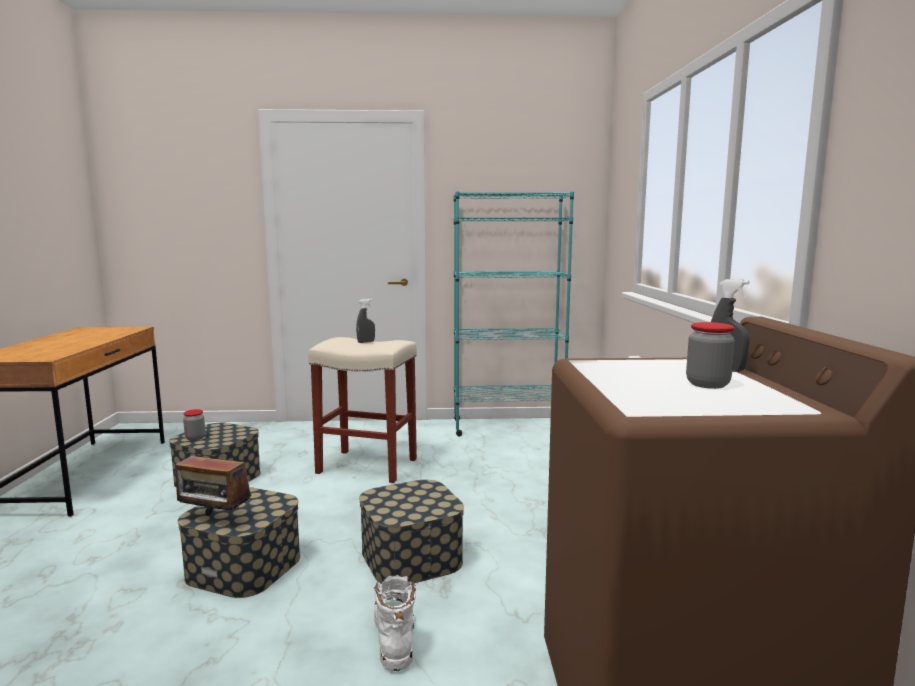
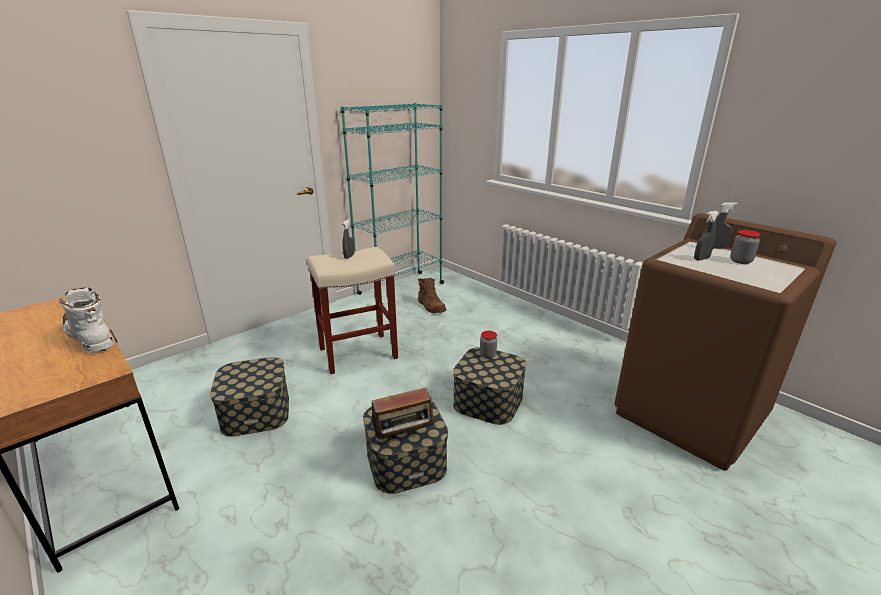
camera: 40 degrees left, 15 degrees up
(195, 438) = (237, 387): jar -> jar (487, 355)
(394, 634) = (550, 446): white boot -> white boot (90, 337)
(512, 451) = (431, 306): none -> brown boot
(643, 371) = (701, 259): none -> grey spray bottle

